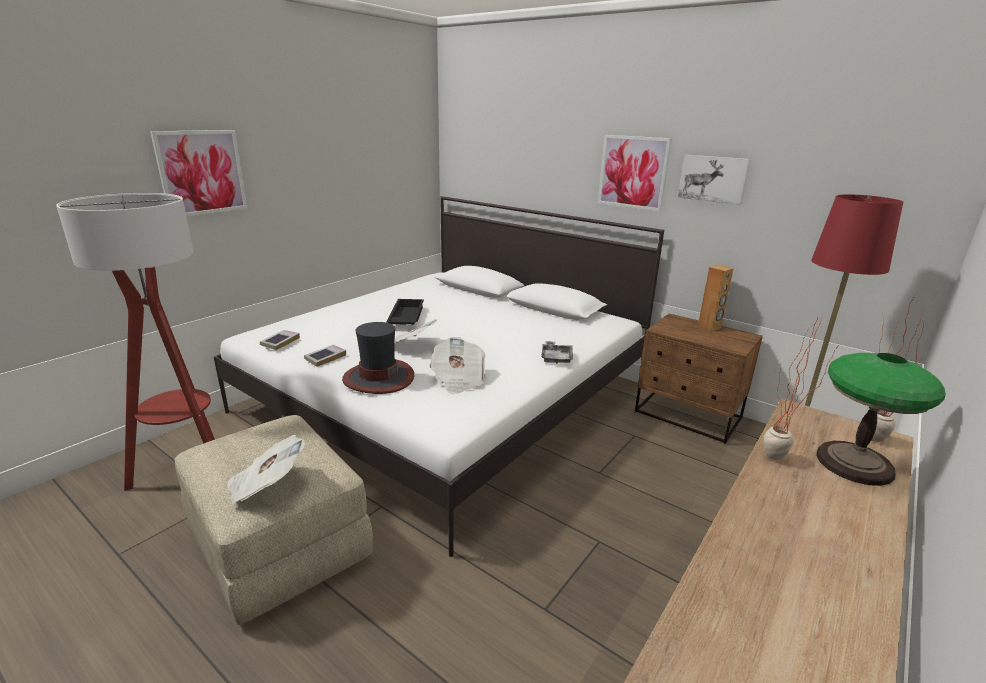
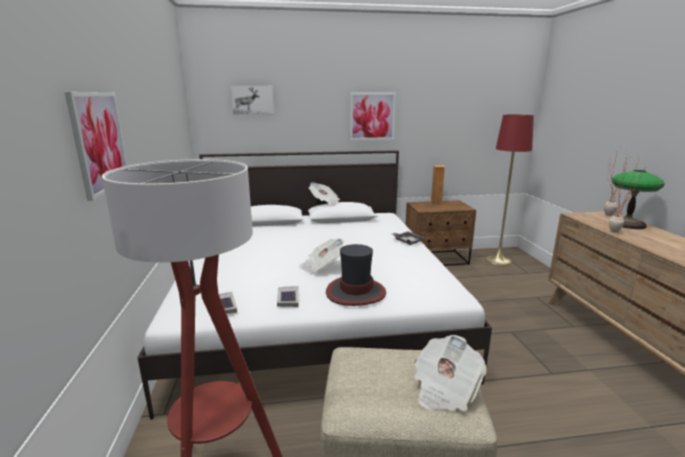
camera: 45 degrees left, 5 degrees down
(405, 318) = (272, 254): black tray -> none
(458, 379) = (395, 272): newspaper -> newspaper (324, 202)
(713, 178) = (422, 115): picture -> picture (253, 100)

